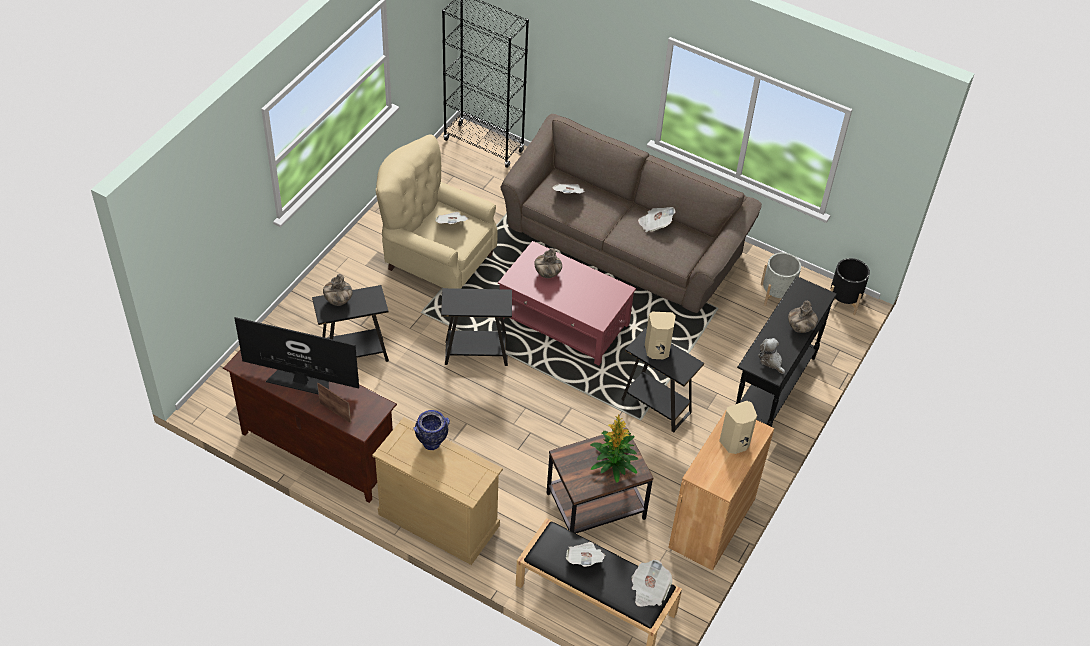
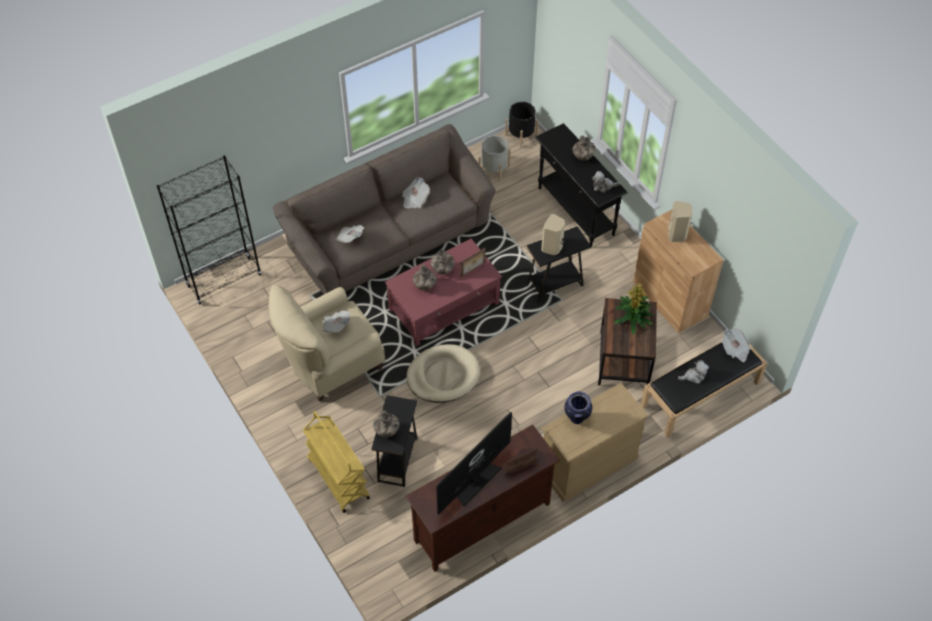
camera: 60 degrees left, 5 degrees up
(309, 317) = (337, 478): none -> yellow cart
(476, 353) = (443, 375): black side table -> beige dog bed
(578, 280) = (443, 269): none -> vase
(584, 559) = (693, 376): newspaper -> plush toy
(594, 305) = (473, 270): none -> picture frame

